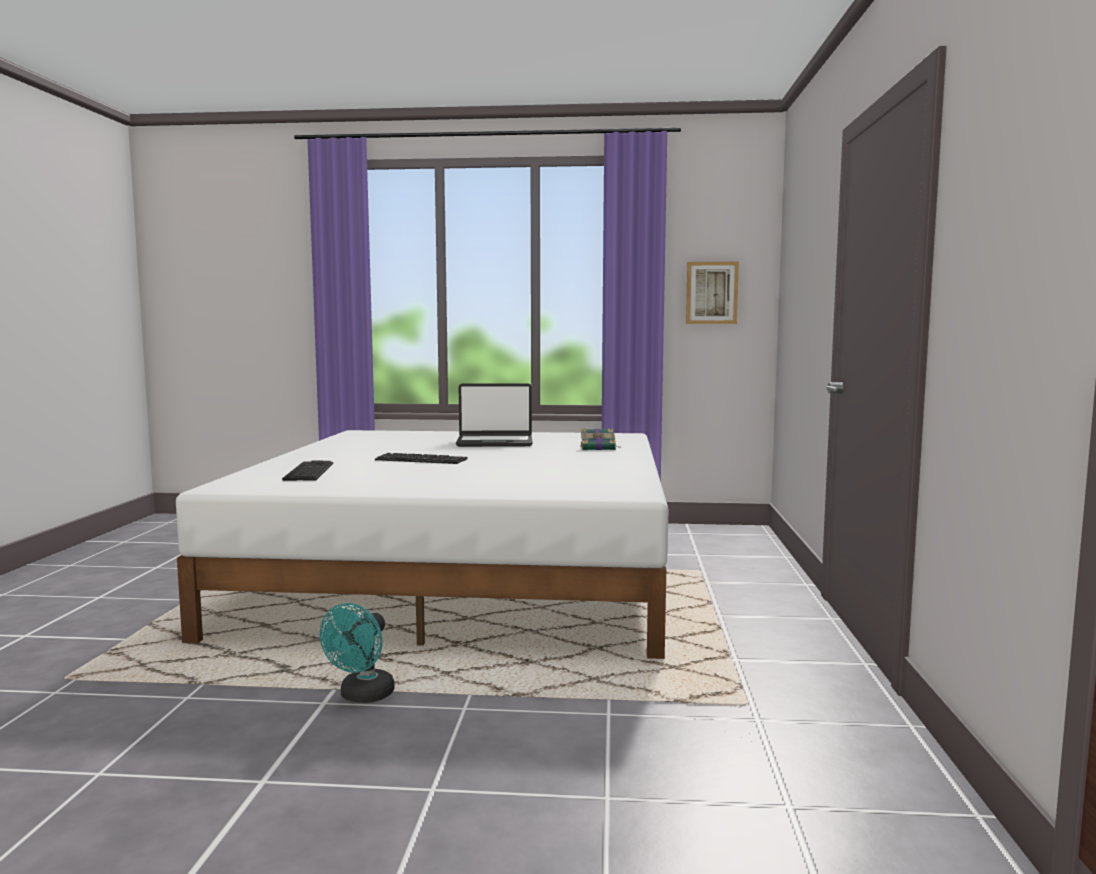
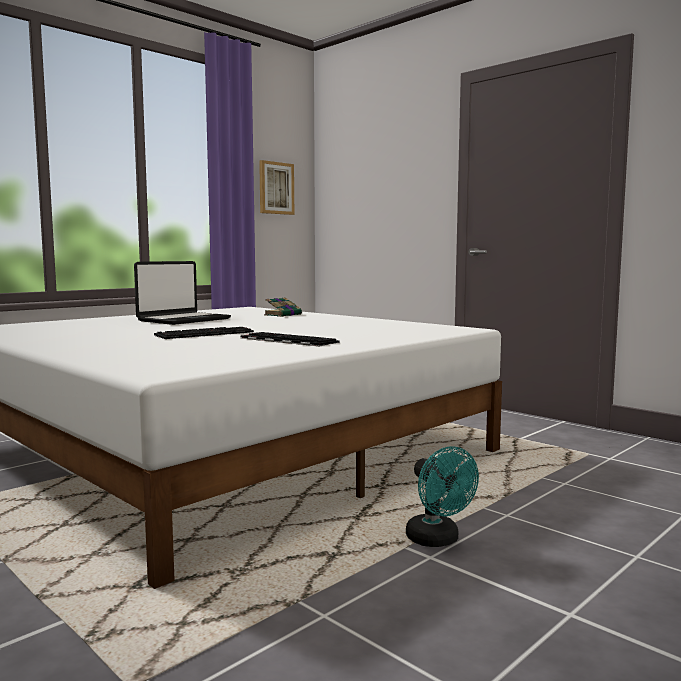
camera: 50 degrees left, 0 degrees up
(308, 471) = (162, 352): keyboard -> keyboard (286, 340)

